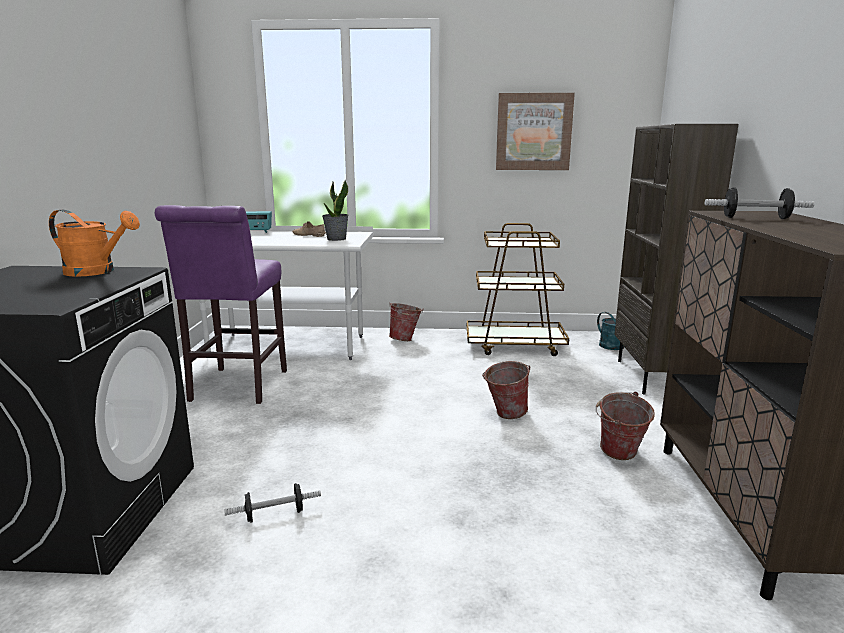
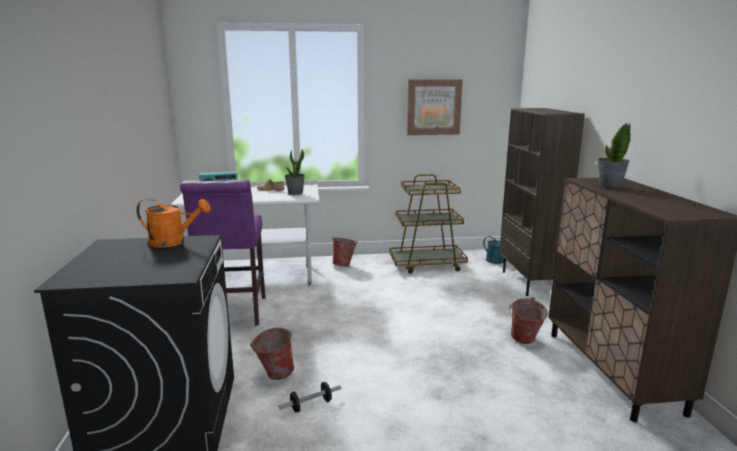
camera: 10 degrees left, 0 degrees up
(504, 414) = (439, 318): bucket -> bucket (274, 375)
(755, 218) = (609, 186): dumbbell -> potted plant

